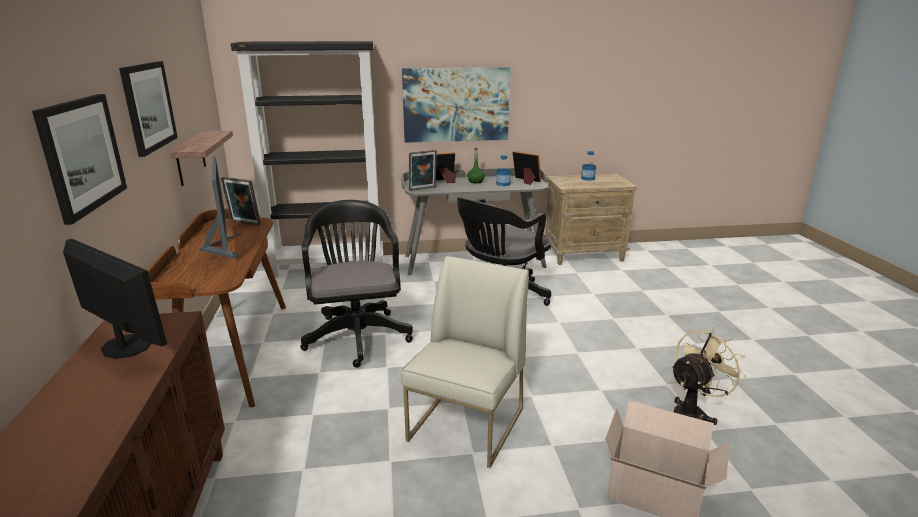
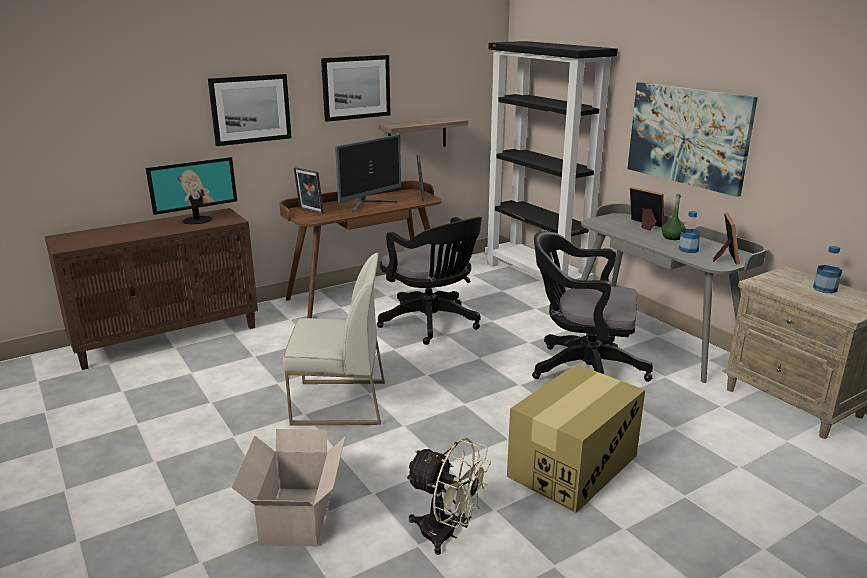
camera: 65 degrees right, 0 degrees up
(125, 346) = (197, 220): monitor -> monitor turned 45 degrees clockwise
(357, 334) = (432, 323): black office chair -> black office chair turned 90 degrees clockwise
(423, 189) = (601, 223): picture frame -> picture frame (310, 211)
(623, 339) = (572, 466): none -> cardboard box

